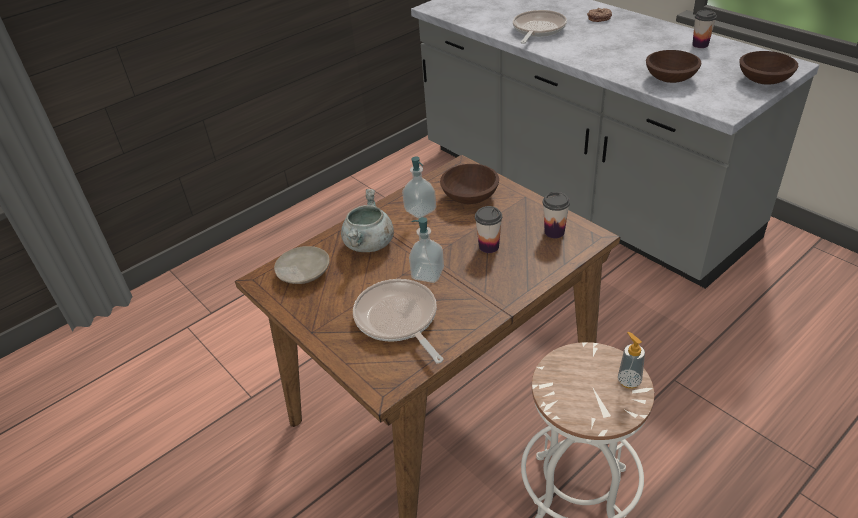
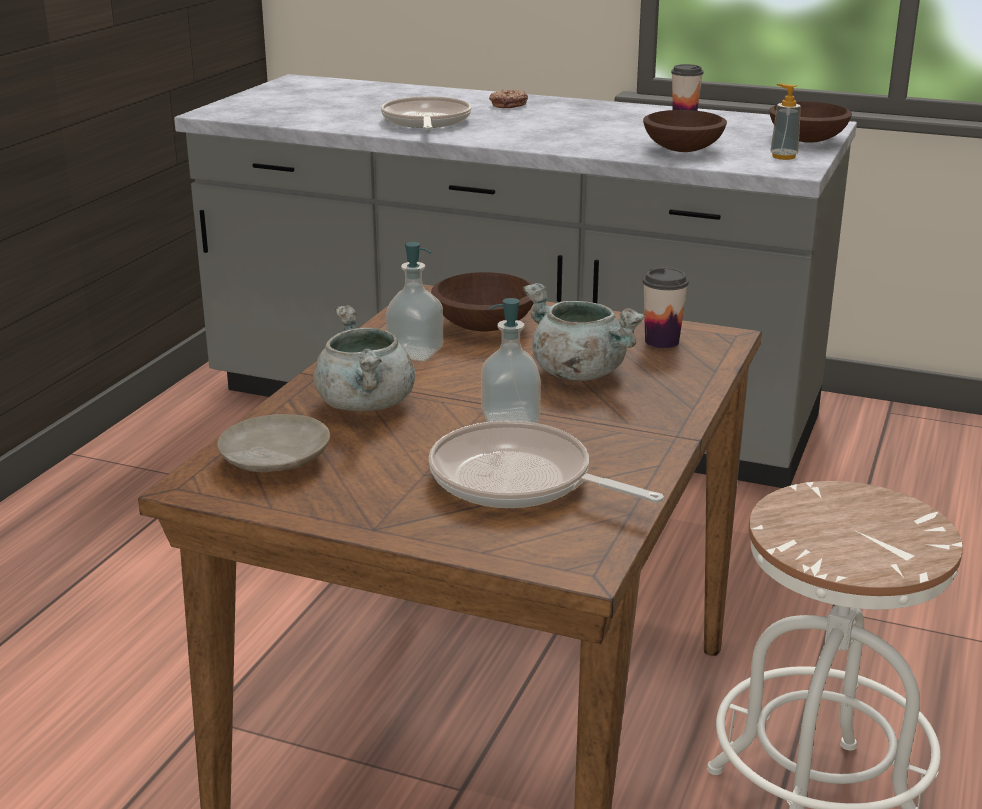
camera: 30 degrees left, 15 degrees down
(489, 246) = (577, 373): cup -> grey cooking pot
(629, 381) = (899, 511): soap dispenser -> soap dispenser (783, 156)

